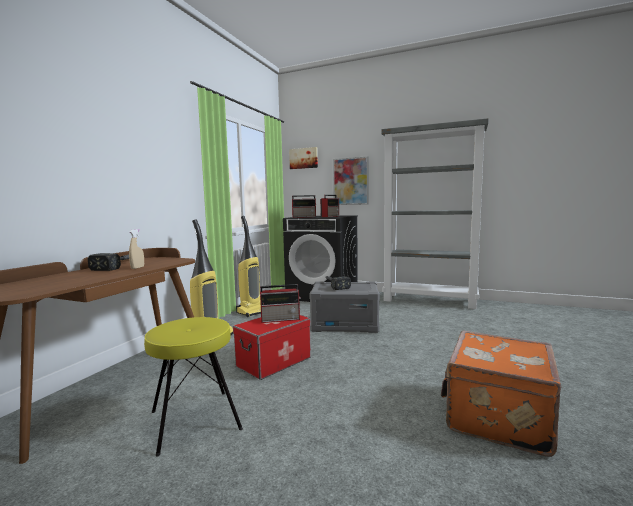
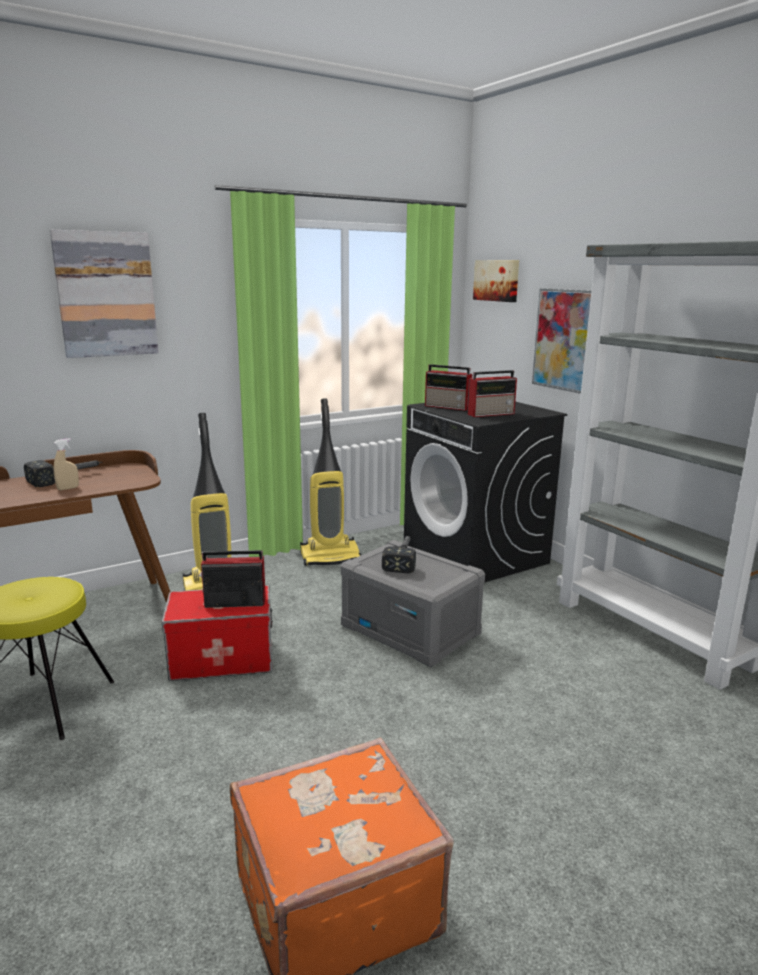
camera: 35 degrees right, 10 degrees up
(128, 138) = (106, 294): none -> picture
(281, 319) = (233, 602): radio -> radio turned 150 degrees clockwise

